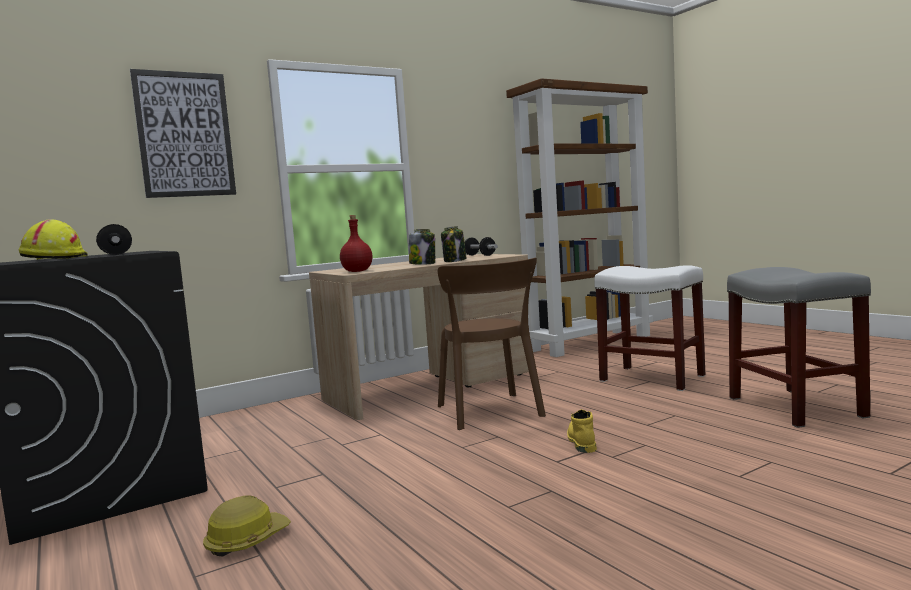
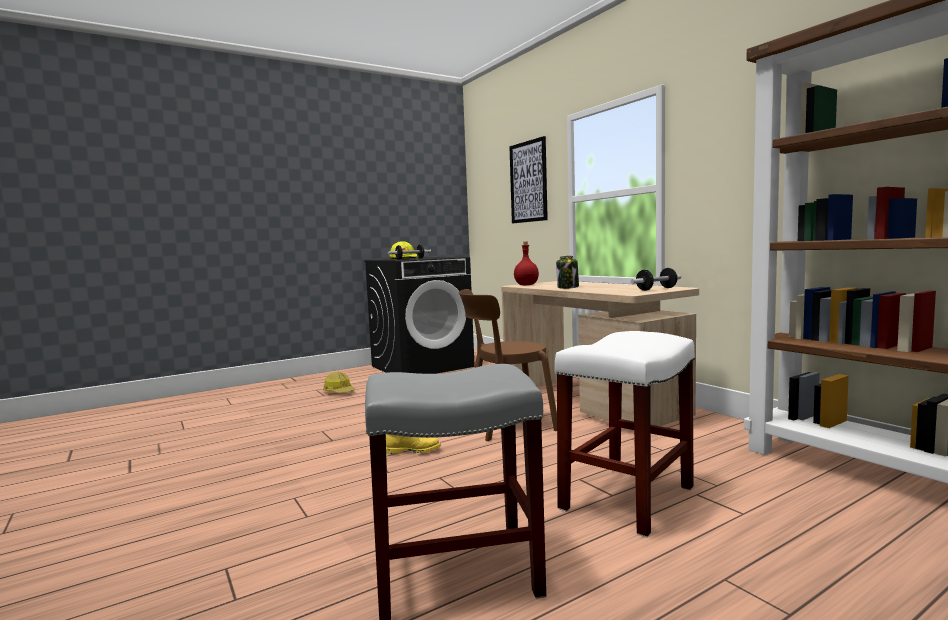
camera: 90 degrees right, 0 degrees up
(455, 261) = (584, 289): jar -> none

